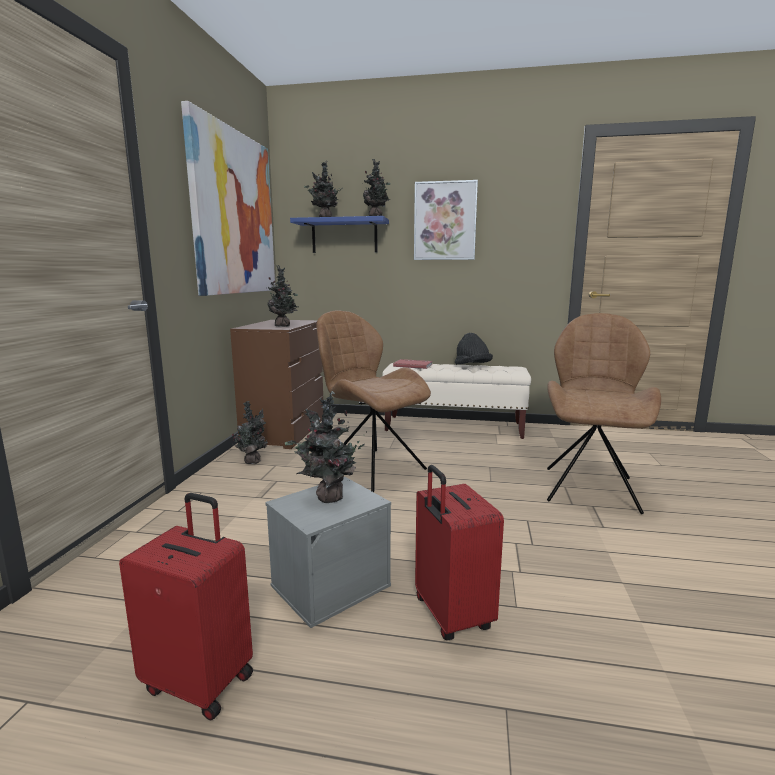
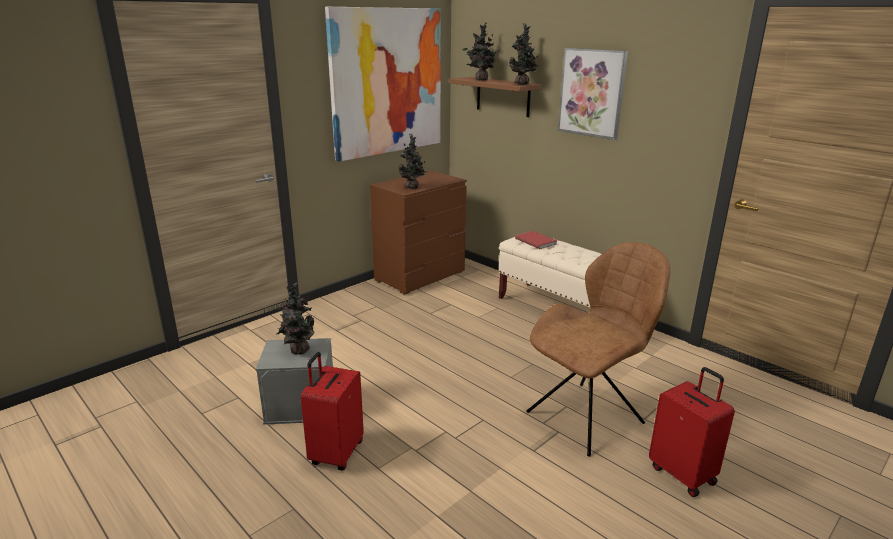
camera: 35 degrees right, 10 degrees up
(201, 681) = (195, 425): red suitcase -> red suitcase (683, 474)
(252, 461) = (366, 297): potted plant -> none
(344, 236) = (503, 96): blue shelf -> brown shelf
(371, 468) = (437, 332): brown chair -> none
(472, 366) = (590, 256): black hat -> none

